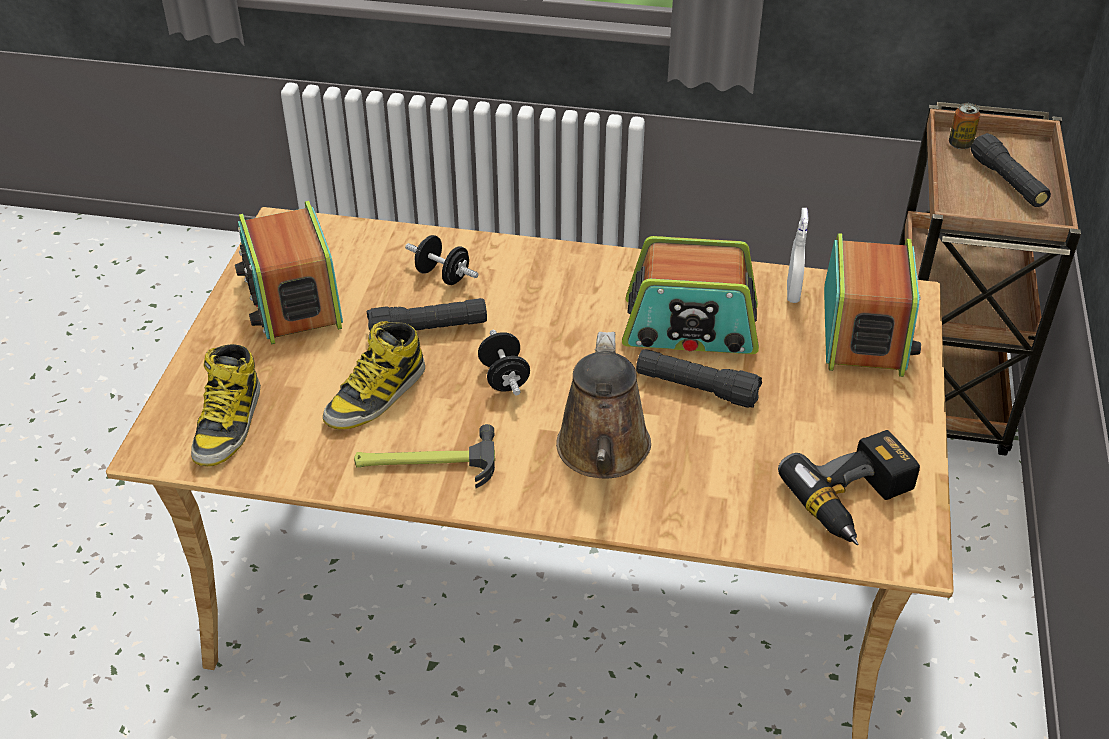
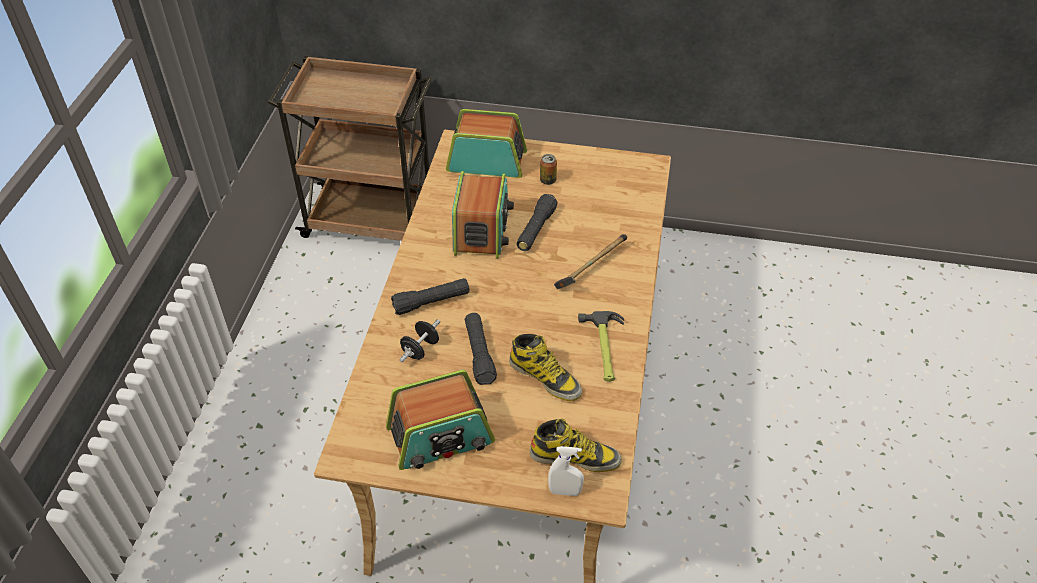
camera: 90 degrees left, 5 degrees up
(504, 378) = (527, 314): black dumbbell -> none
(603, 452) = (590, 269): brown watering can -> hammer
(792, 293) = (451, 185): white spray bottle -> white spray bottle (565, 491)
(856, 502) = (618, 178): power drill -> none
(960, 144) = (311, 101): can -> can (548, 180)
(1007, 182) = (355, 90): black flashlight -> black flashlight (431, 302)

